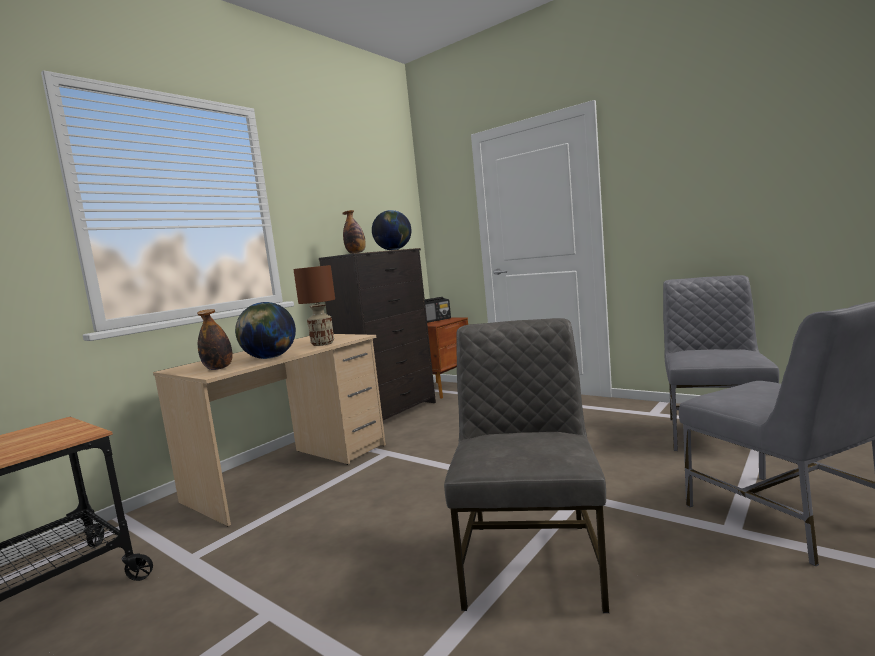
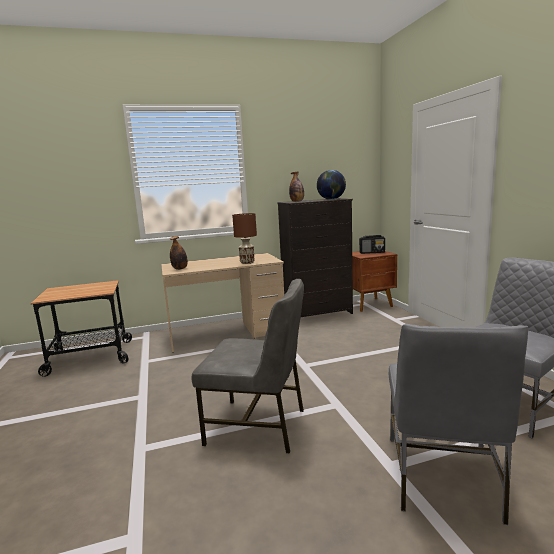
camera: 35 degrees right, 5 degrees up
(269, 358) = (208, 267): globe -> none
(532, 561) = (258, 426): grey chair -> grey chair turned 60 degrees clockwise

